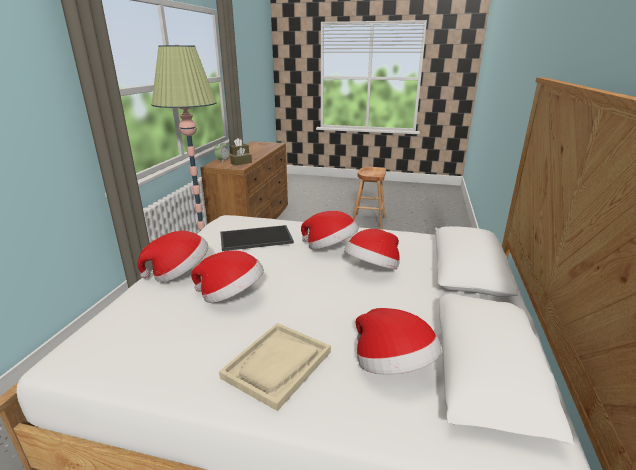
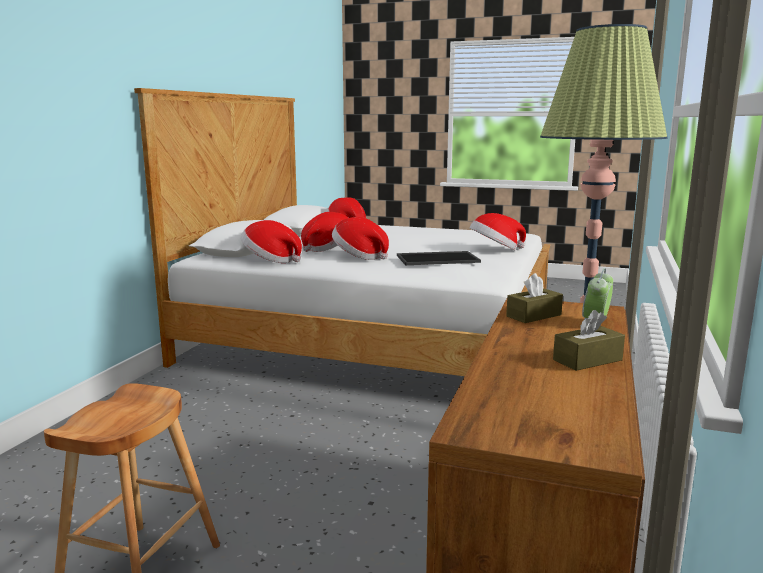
camera: 175 degrees left, 10 degrees down
(231, 296) = (443, 243): hat -> hat (270, 260)
(277, 365) = (406, 229): beige tray -> none

